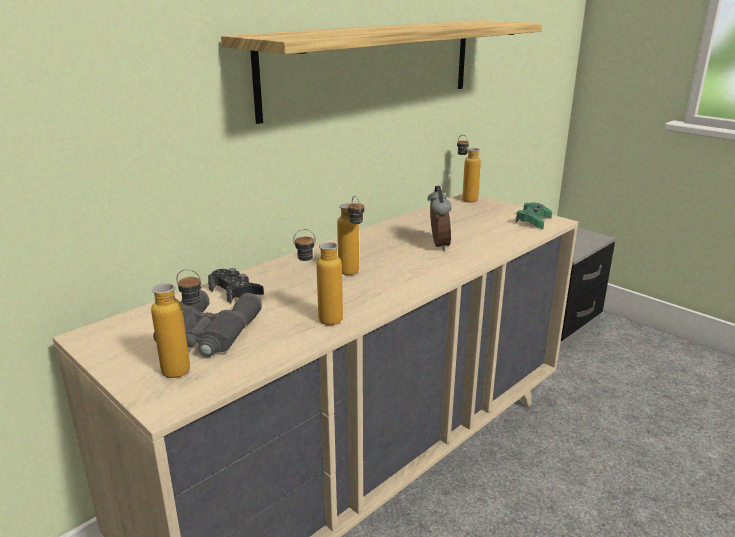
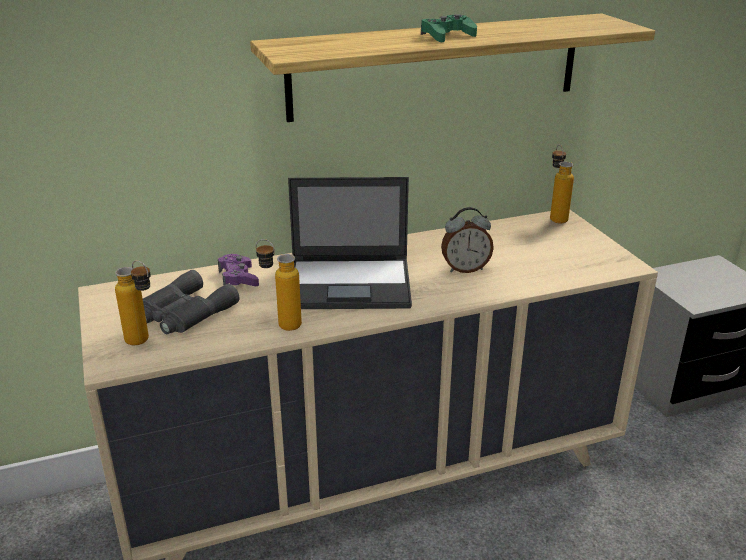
camera: 25 degrees right, 5 degrees up
(235, 291) = (238, 278): black game controller -> purple game controller
(352, 275) = (351, 284): bottle -> laptop
(437, 245) = (465, 269): alarm clock -> alarm clock turned 60 degrees clockwise
(533, 221) = (603, 260): green game controller -> green game controller (447, 36)

